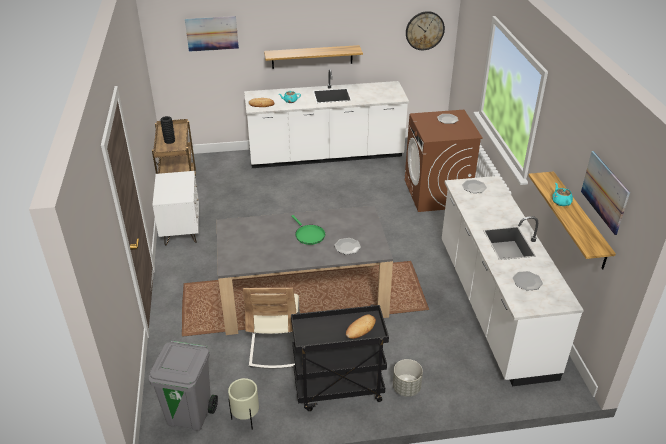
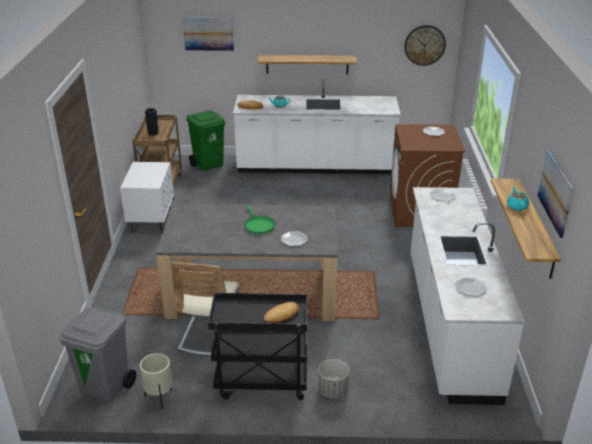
camera: 10 degrees right, 5 degrees down
(220, 163) = (209, 165): none -> green trash can

